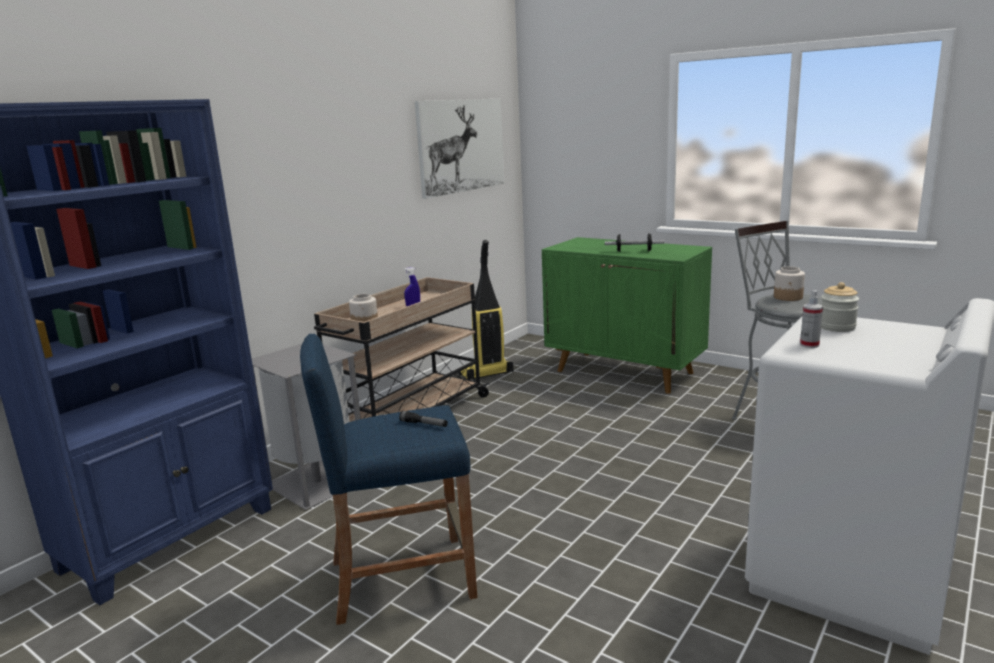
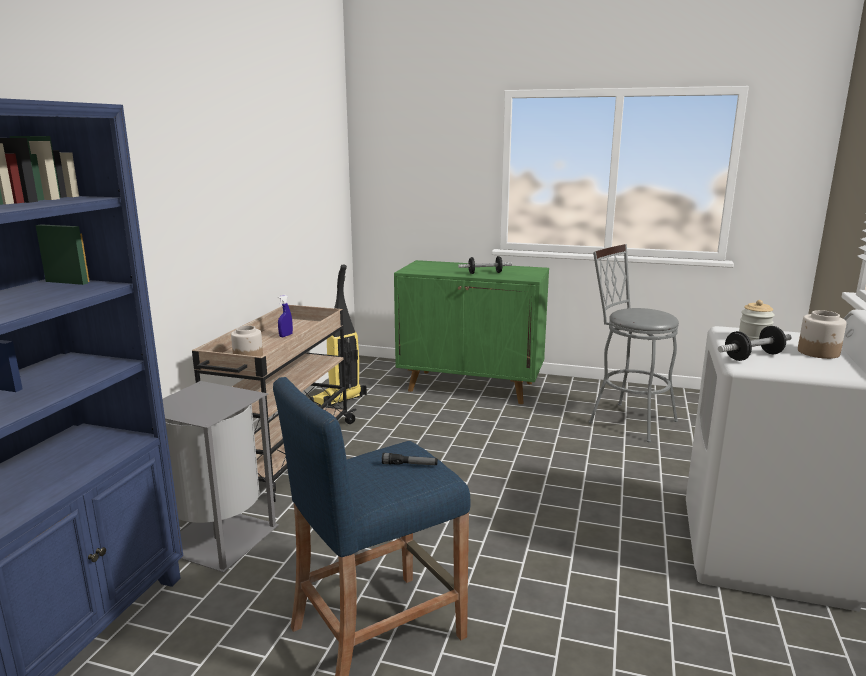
camera: 20 degrees left, 0 degrees up
(461, 146) = (306, 168): picture -> none
(788, 297) = (637, 312): jar -> jar (819, 352)
(809, 345) = (753, 356): spray bottle -> dumbbell

